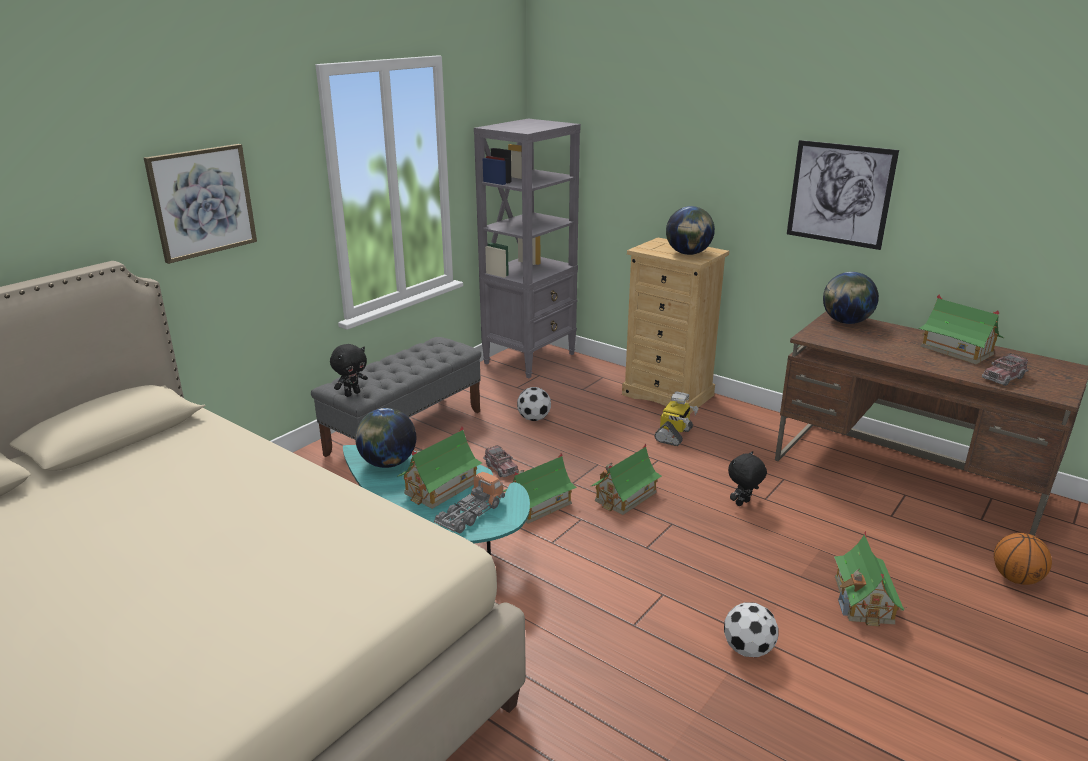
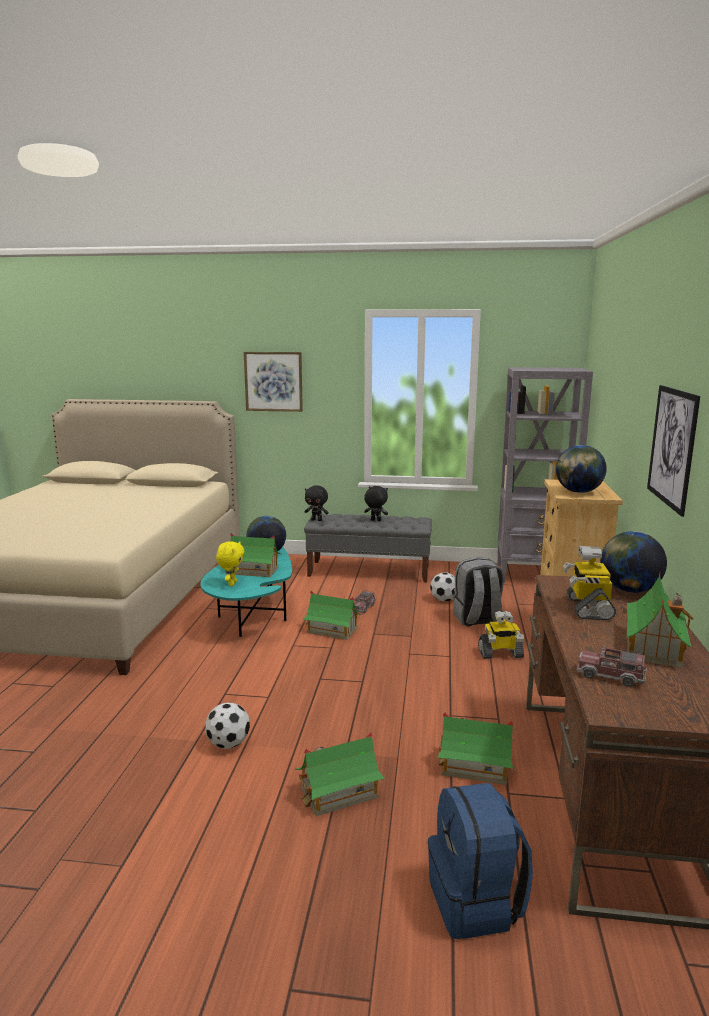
camera: 60 degrees right, 10 degrees down
(470, 514) = (231, 584): toy truck -> yellow plush toy
(596, 419) = (477, 620): none -> grey backpack
(625, 496) = (378, 656): toy house -> toy house (474, 766)
(743, 503) = (429, 706): black plush toy -> black plush toy (375, 520)
(876, 345) = (588, 608): none -> toy robot
(1016, 578) = (476, 902): basketball -> blue backpack

